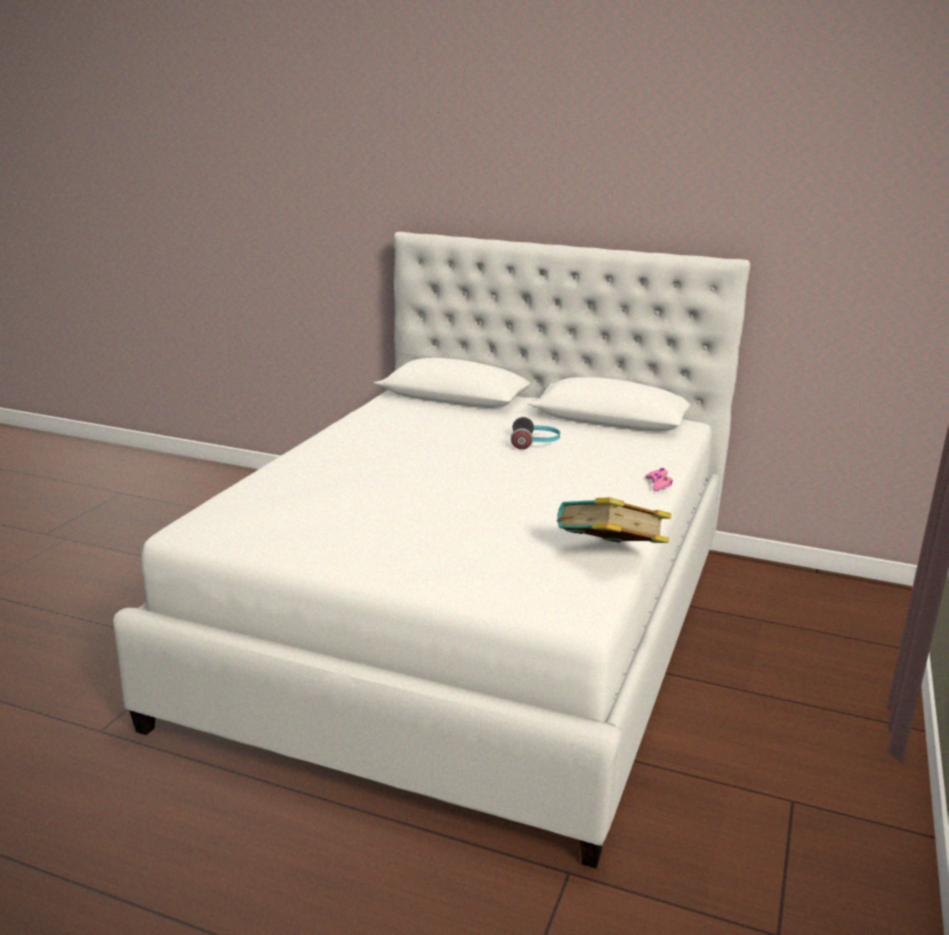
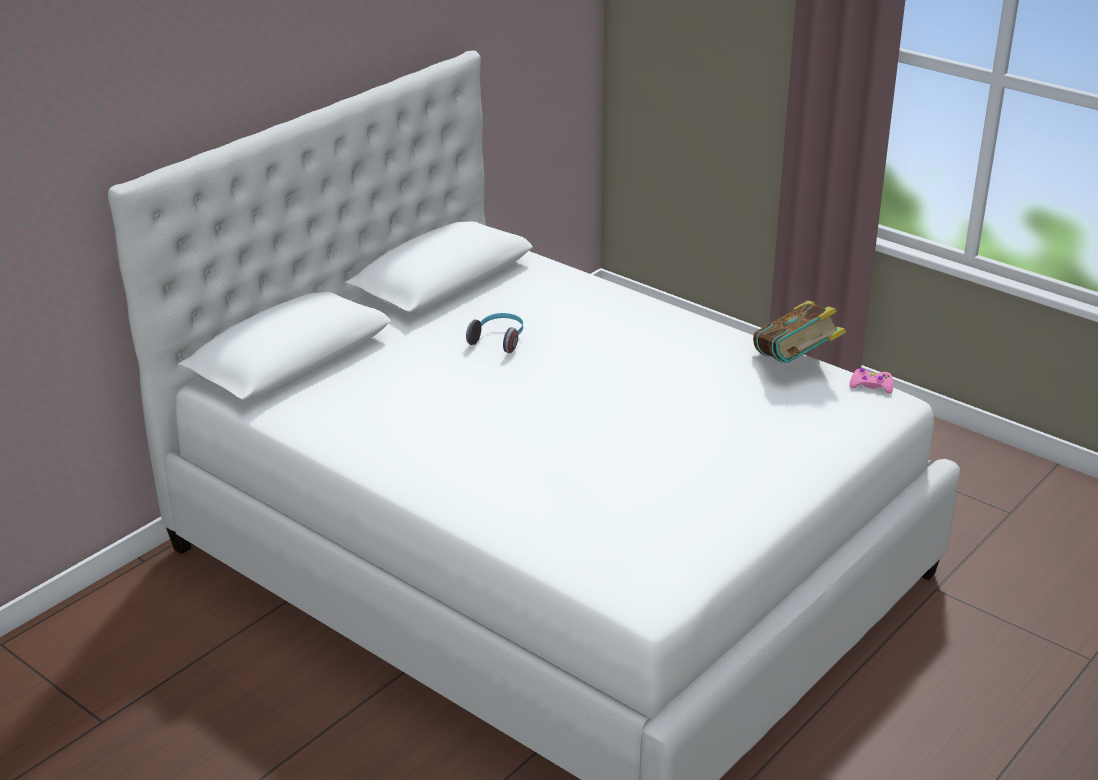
camera: 70 degrees left, 10 degrees up
(658, 484) = (646, 301): pink game controller -> pink game controller (871, 386)

